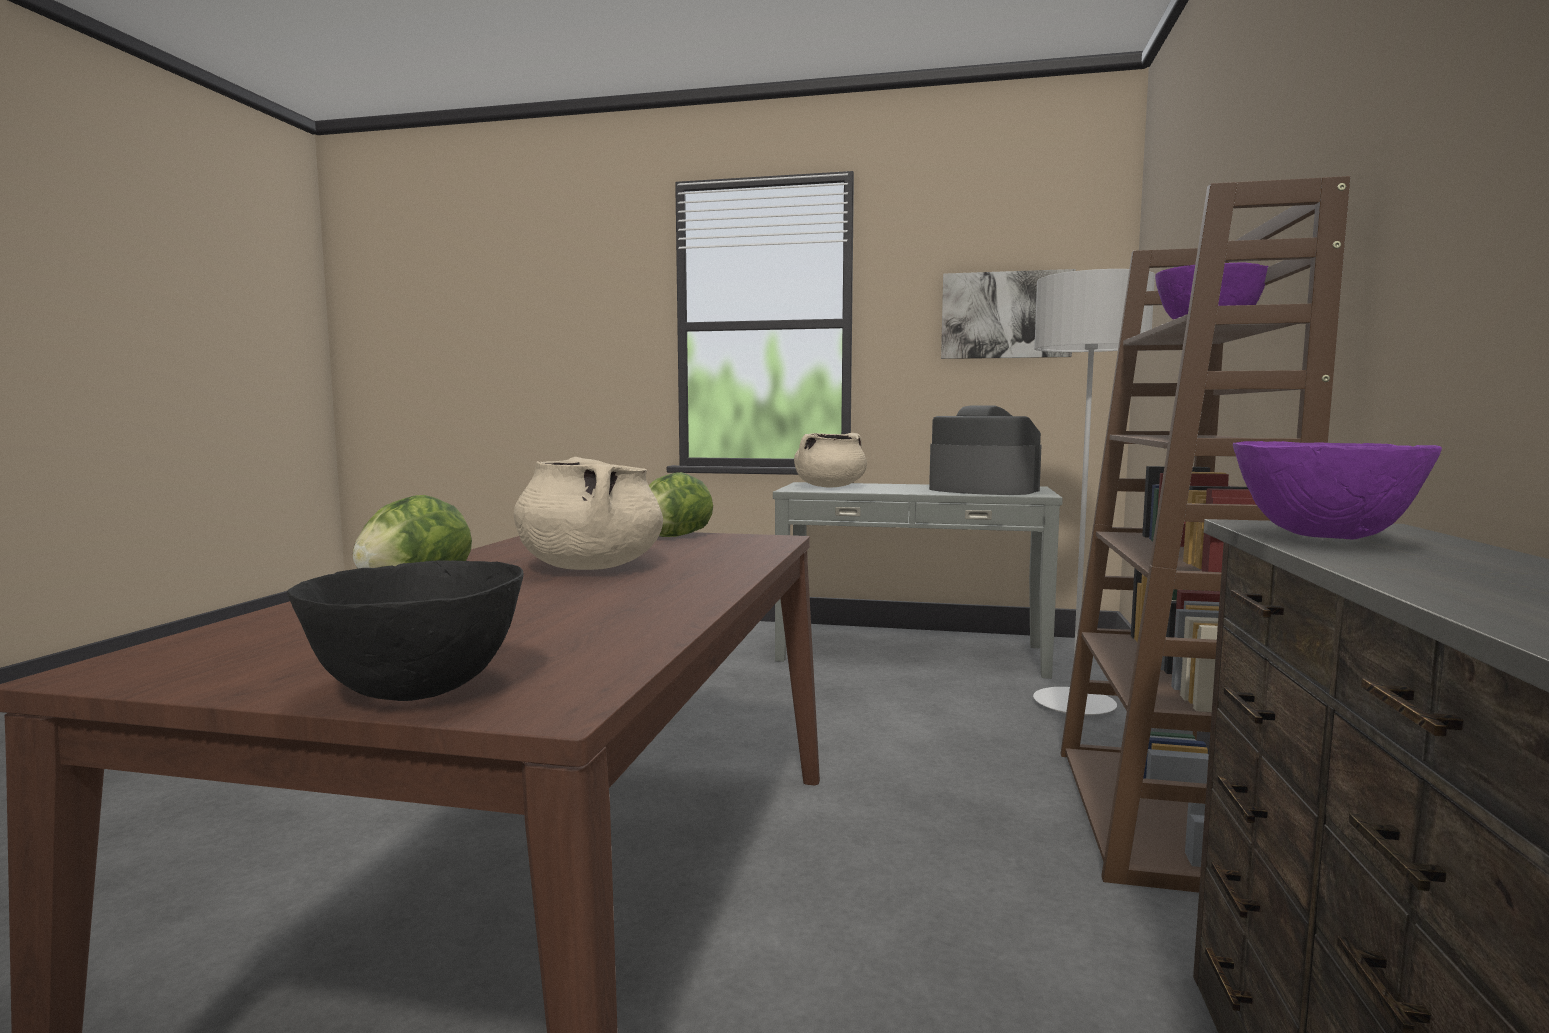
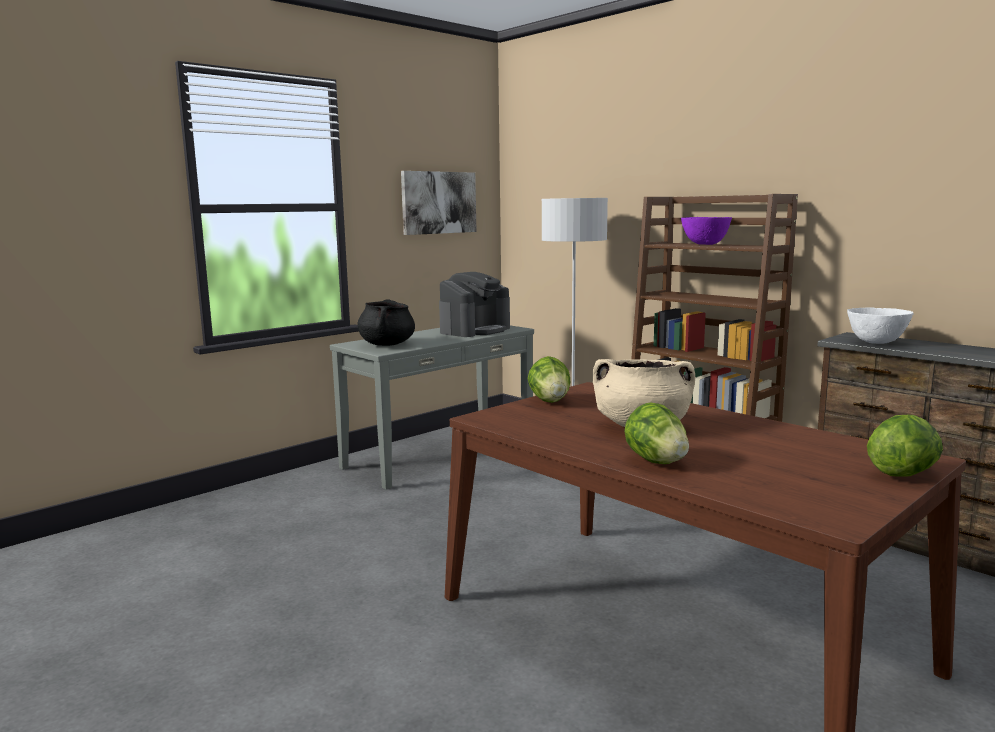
camera: 55 degrees left, 5 degrees up
(416, 692) = (903, 473): black bowl -> lettuce
(830, 487) = (387, 344): beige cooking pot -> black cooking pot
(982, 490) = (475, 330): coffee machine -> coffee machine turned 150 degrees clockwise
(1325, 537) = (876, 342): purple bowl -> white bowl

